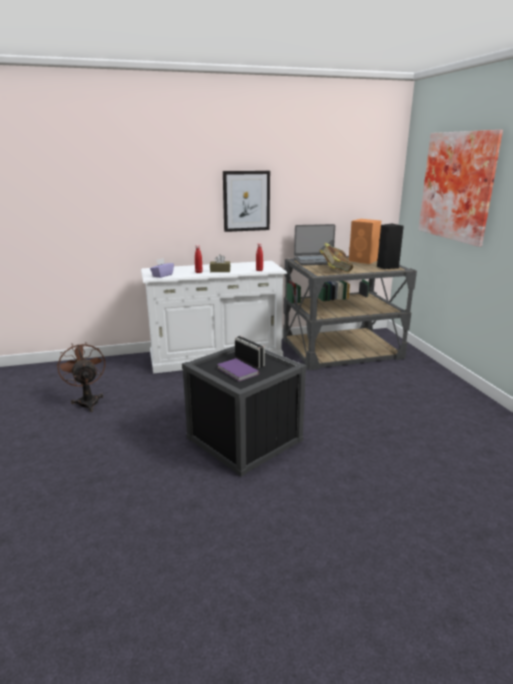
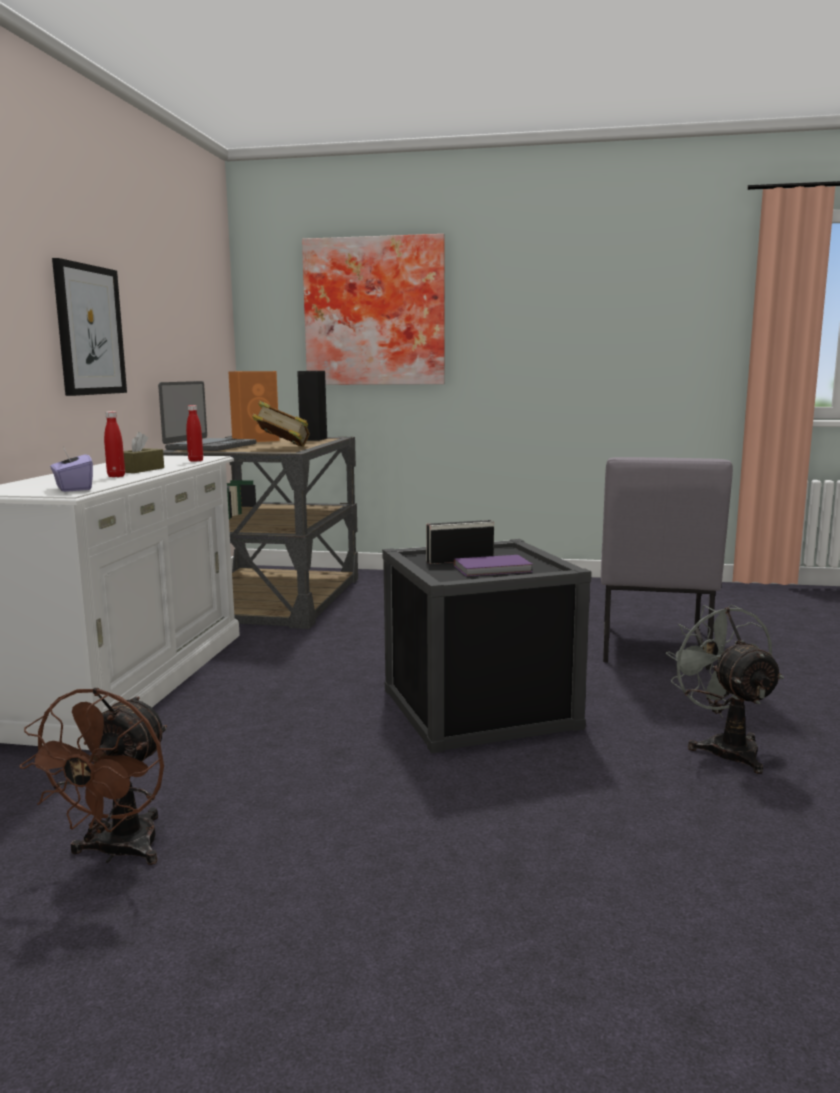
camera: 65 degrees left, 10 degrees down
(87, 401) = (117, 853): brown fan -> brown fan turned 75 degrees counterclockwise
(247, 533) = (724, 747): none -> grey fan
(402, 484) = (652, 647): none -> grey chair

